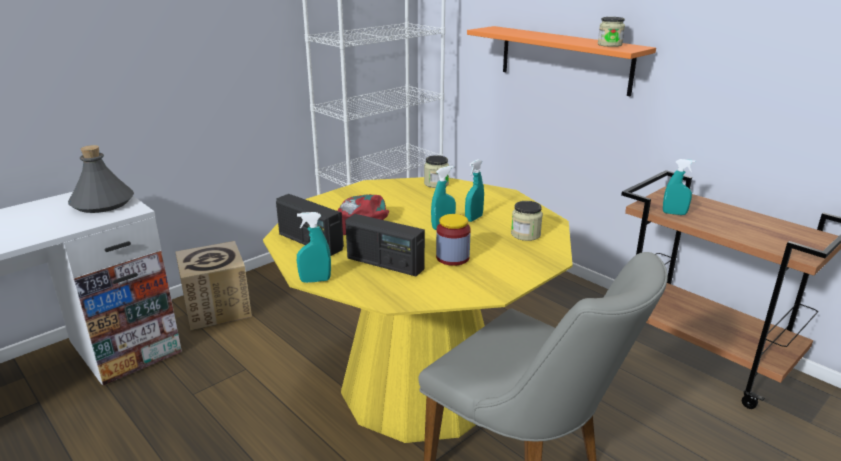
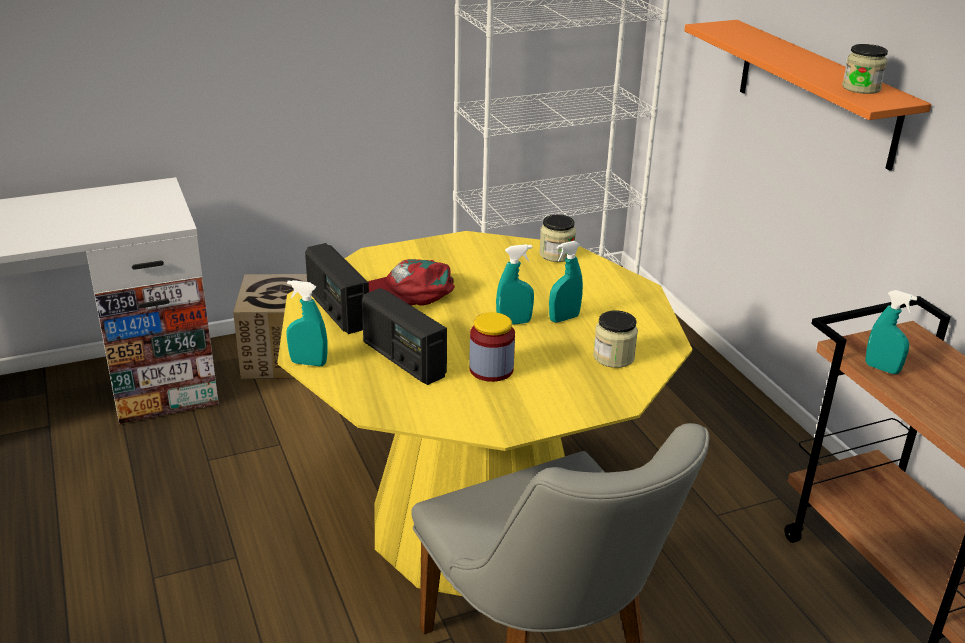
camera: 20 degrees right, 5 degrees up
(102, 203) = (148, 206): grey bottle -> none

